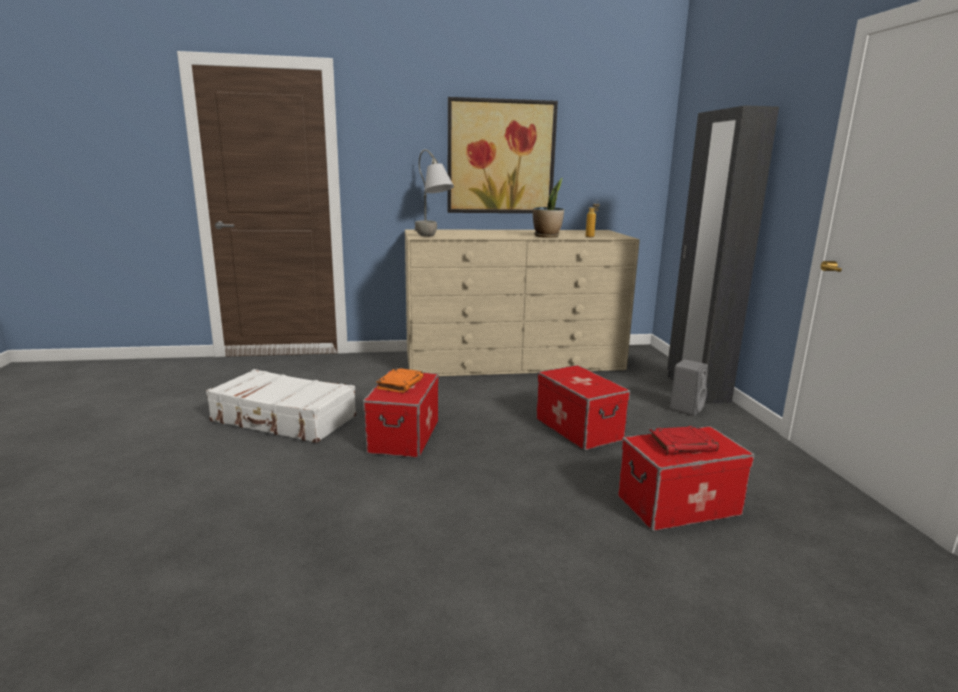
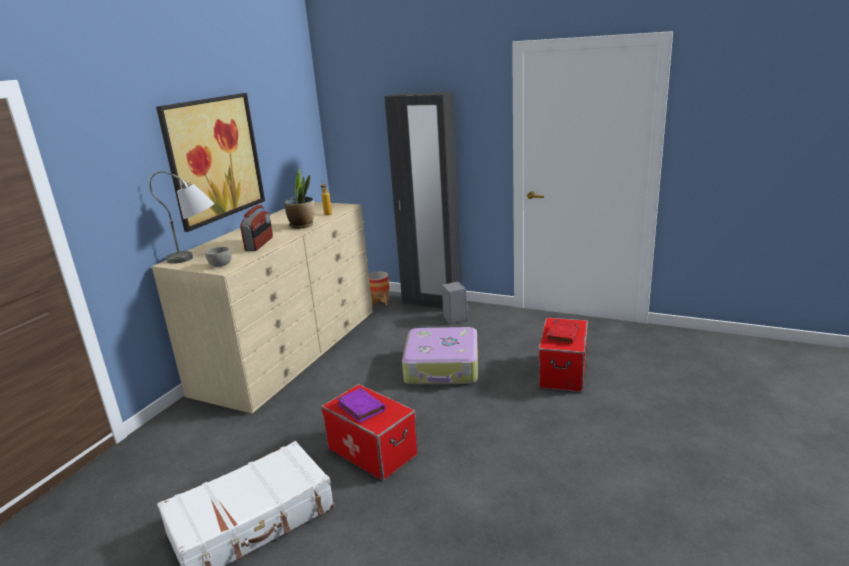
camera: 55 degrees left, 5 degrees up
(400, 383) = (360, 407): orange book -> purple book
(483, 235) = (260, 244): none -> radio
(579, 429) = (442, 367): storage box -> suitcase
(650, 367) = (380, 302): none -> planter

